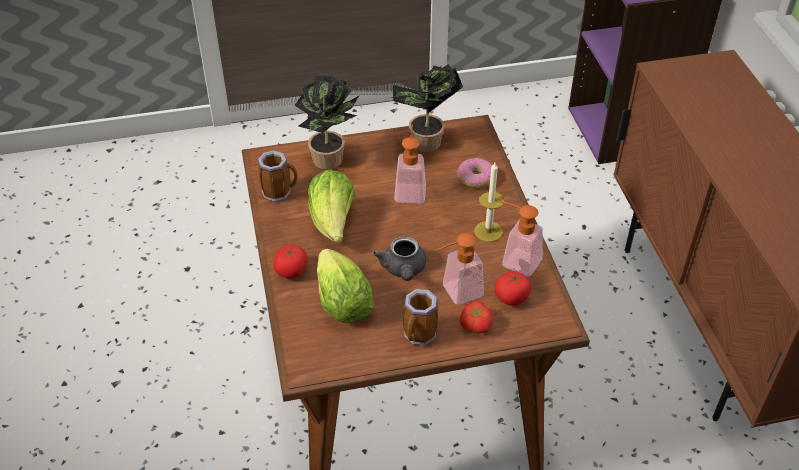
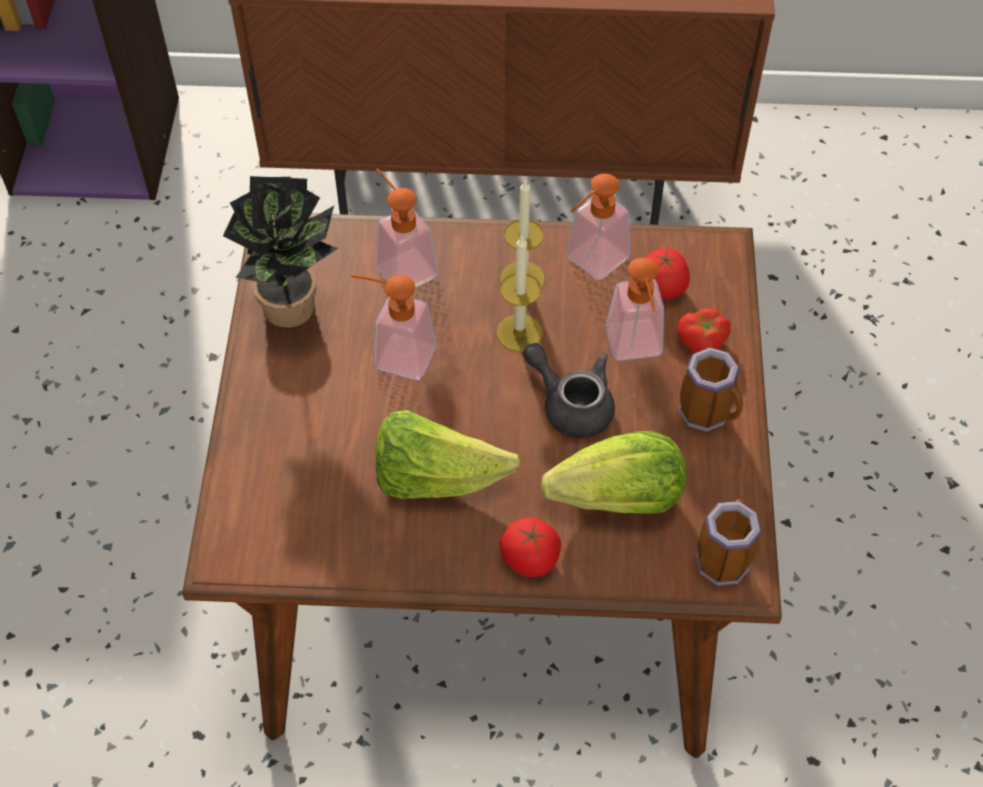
camera: 75 degrees left, 10 degrees up
(279, 192) = (330, 546): mug -> mug (721, 558)
(331, 161) = (281, 452): potted plant -> none
(403, 270) = (571, 404): grey teapot -> grey teapot turned 150 degrees counterclockwise
(447, 237) = (519, 333): none -> candle
(476, 178) = (401, 264): donut -> soap dispenser

